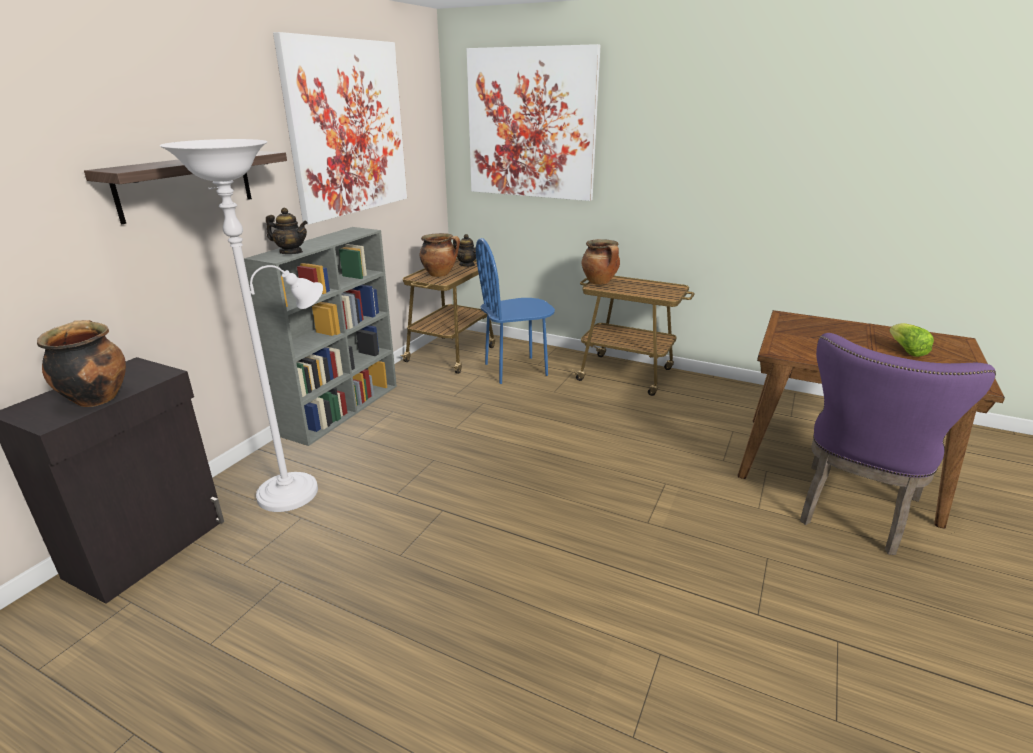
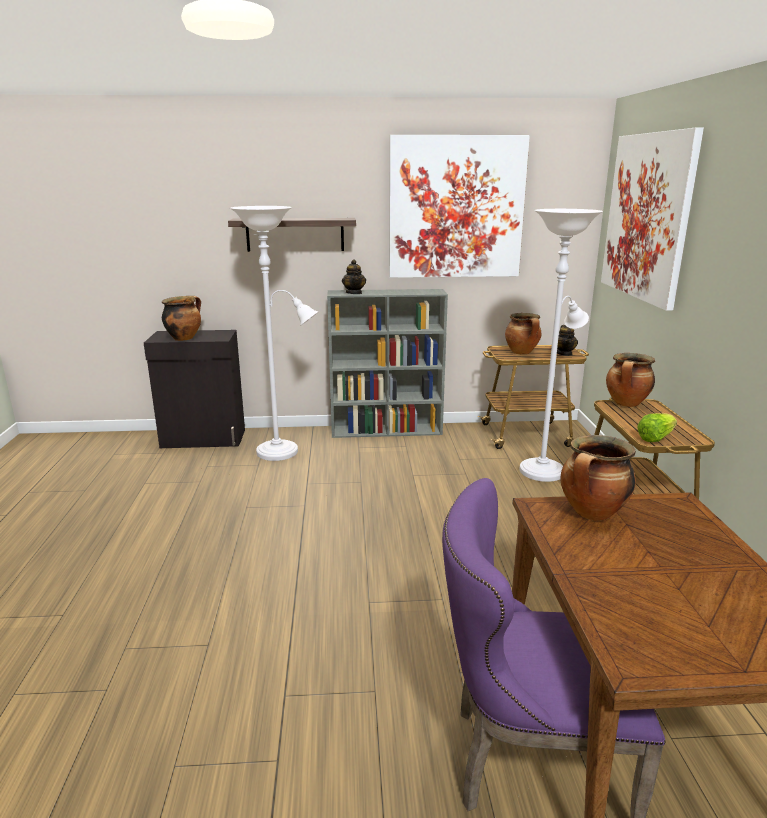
camera: 60 degrees right, 5 degrees down
(516, 370) = (544, 469): blue chair -> white floor lamp
(794, 341) = (592, 514): none -> cooking pot
(906, 350) = (691, 599): lettuce -> lettuce (655, 438)

